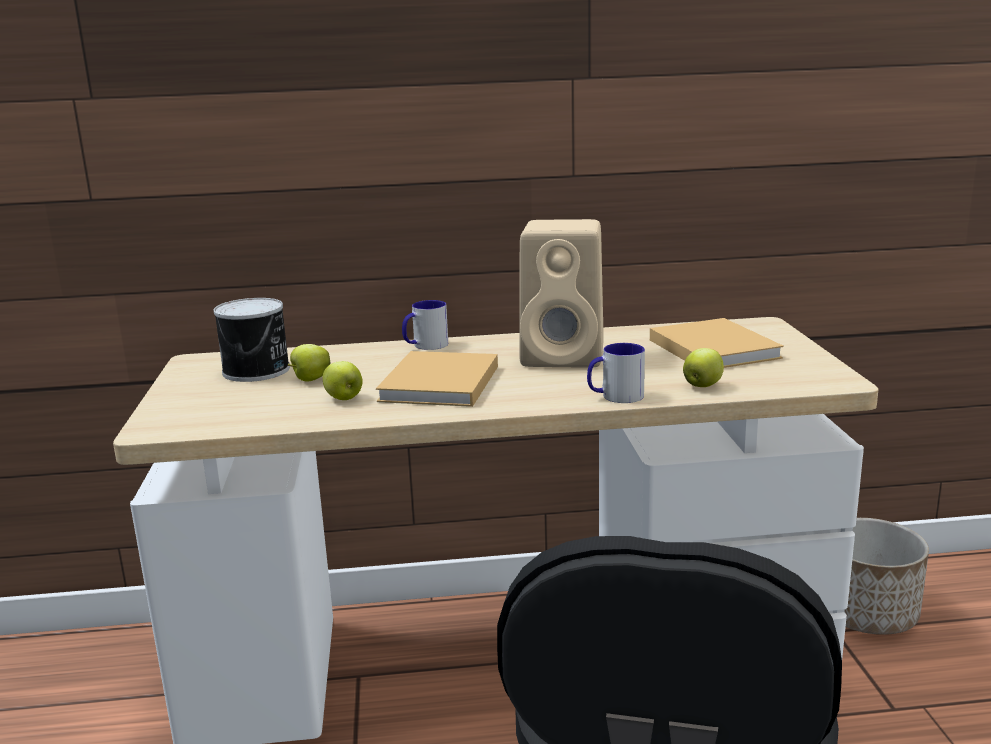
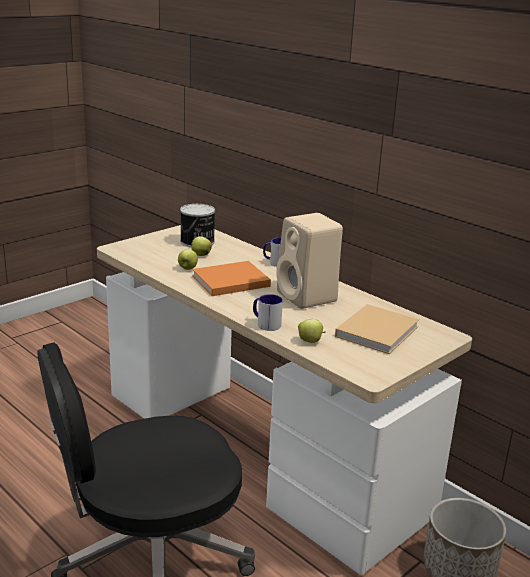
camera: 50 degrees right, 5 degrees up
(439, 385) = (228, 281): beige book -> orange book

